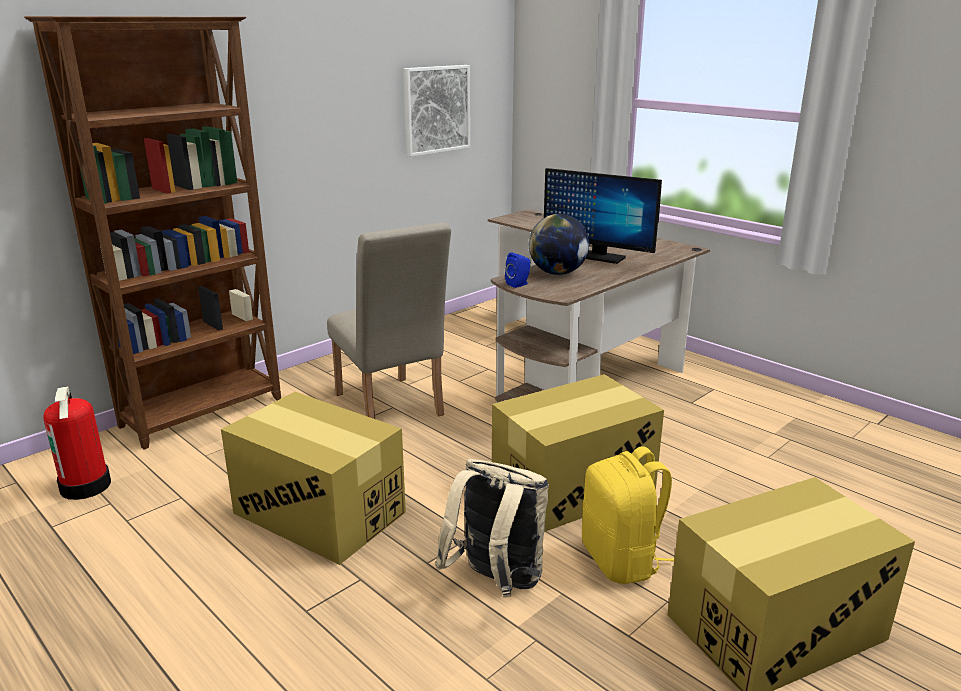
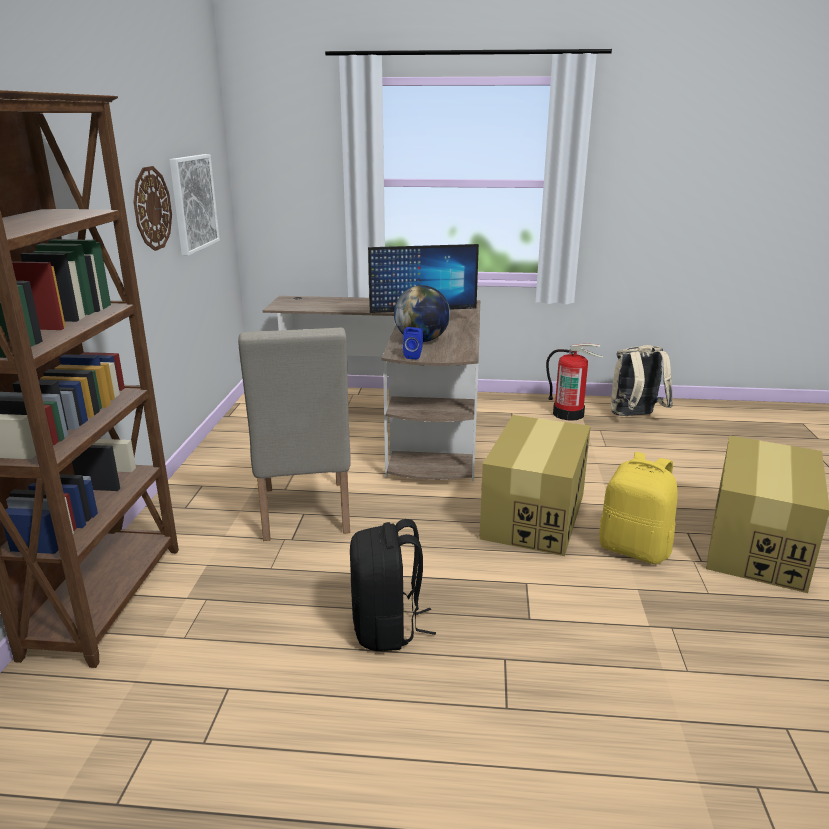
camera: 40 degrees left, 0 degrees up
(86, 486) = (87, 740): fire extinguisher -> fire extinguisher (568, 414)
(320, 513) = (387, 628): cardboard box -> black backpack
(366, 111) = (152, 208): none -> wall clock
(391, 408) = (304, 515): beige chair -> beige chair turned 60 degrees clockwise
(496, 582) = (592, 605): beige backpack -> beige backpack (635, 416)

